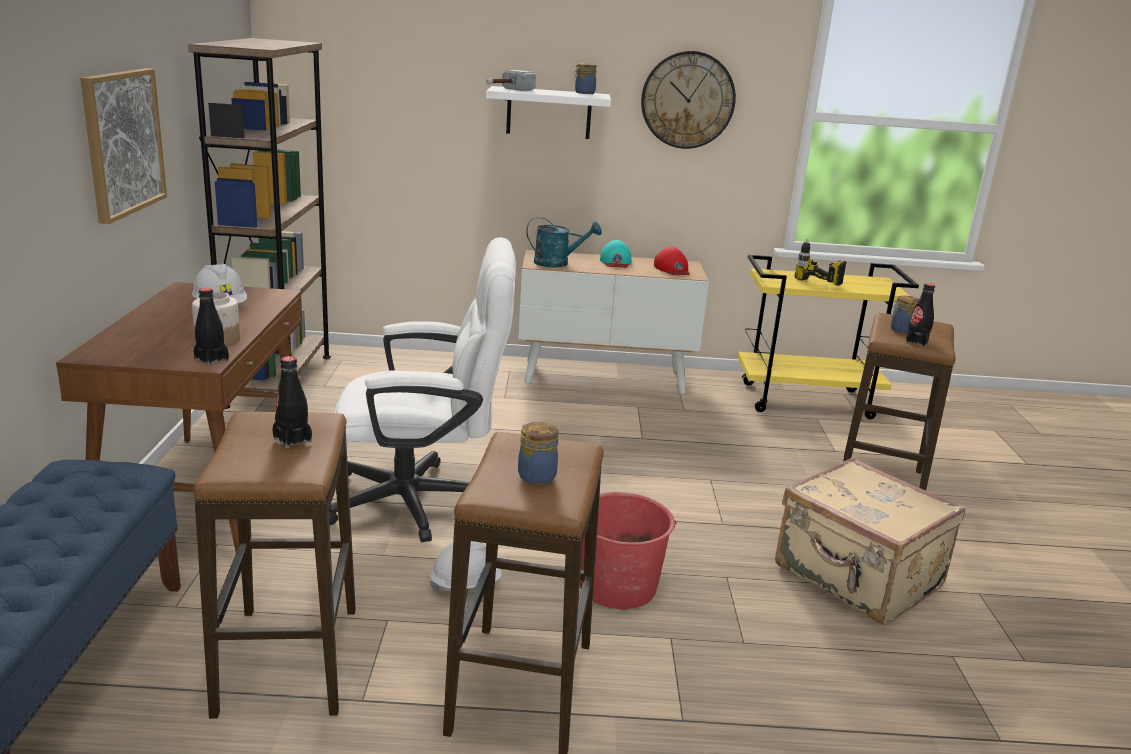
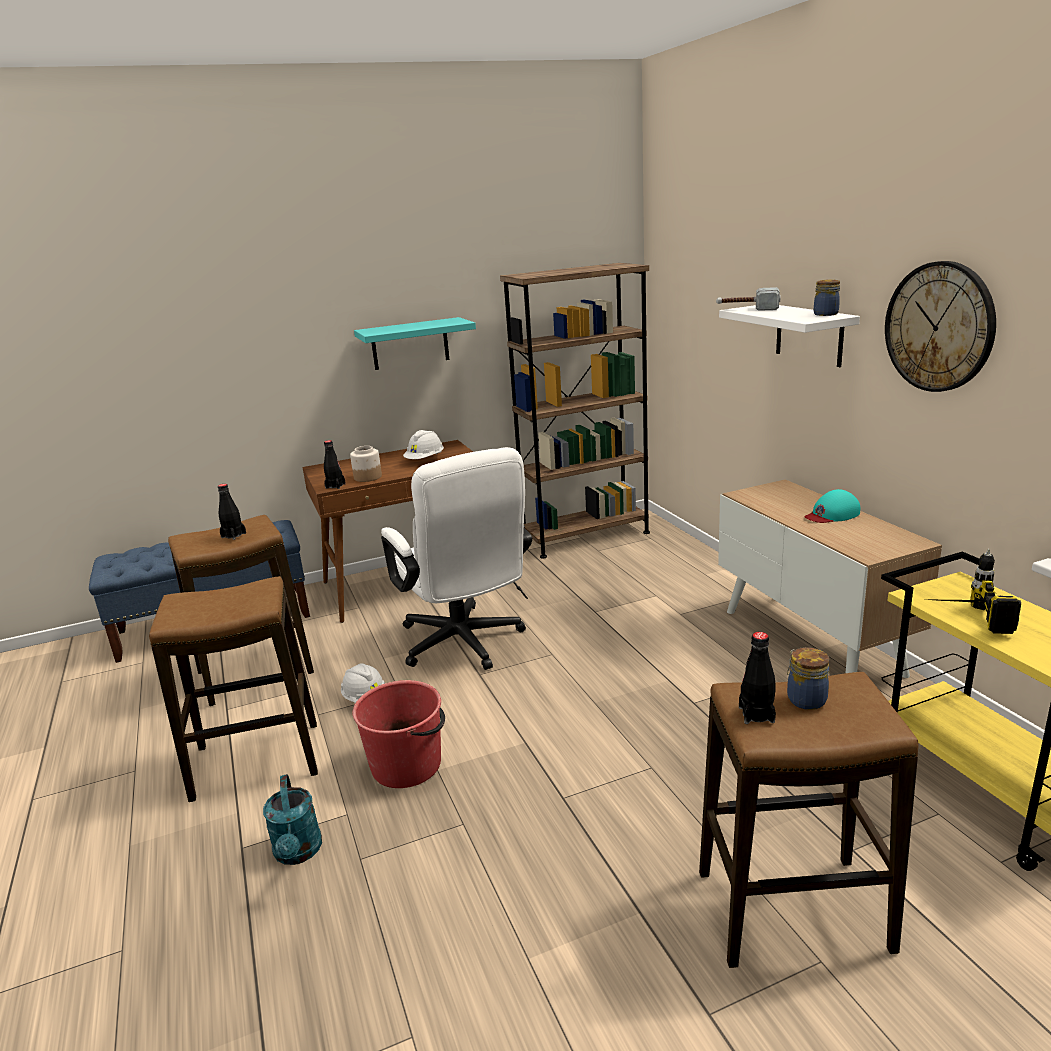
camera: 70 degrees right, 0 degrees up
(123, 142) = (410, 344): picture -> turquoise shelf
(535, 475) = (213, 604): jar -> none
(558, 263) = (766, 499): turquoise watering can -> turquoise watering can (298, 853)
(672, 269) = (869, 541): red cap -> none
(857, 578) = (528, 923): beige suitcase -> none

